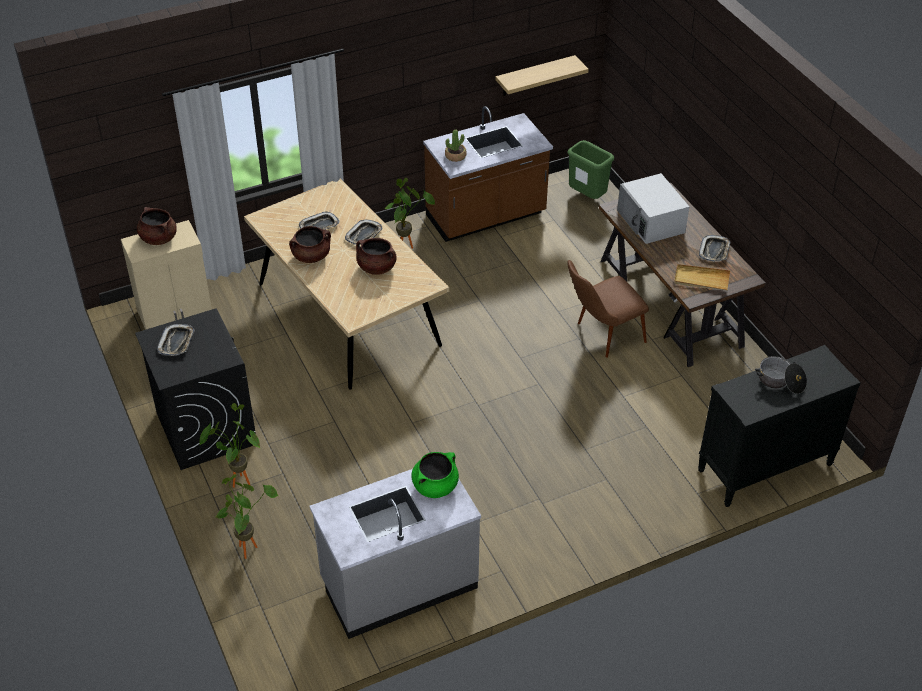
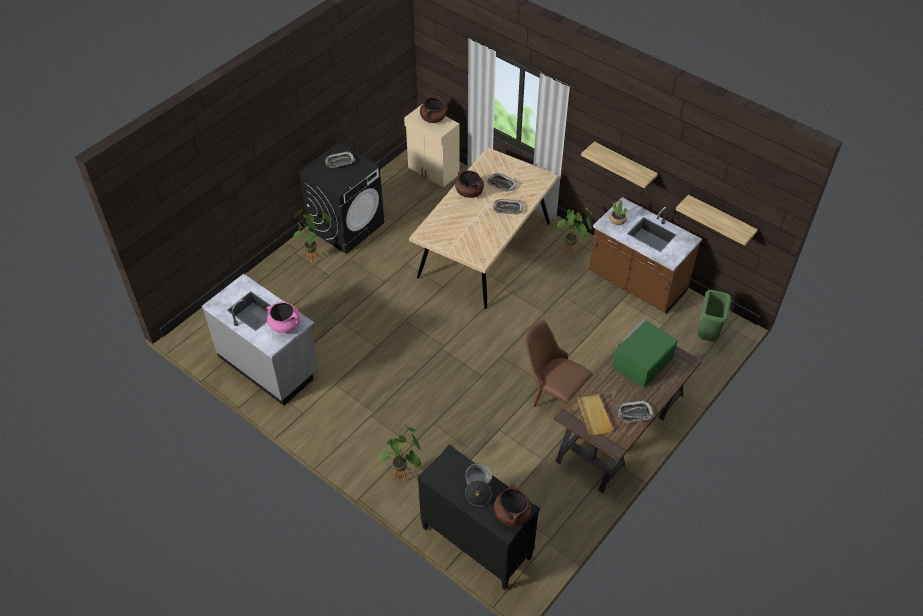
camera: 65 degrees right, 5 degrees up
(249, 546) = (266, 284): potted plant -> potted plant (404, 476)
(376, 268) = (479, 227): brown cooking pot -> brown cooking pot (511, 514)
(414, 101) = (624, 164): none -> shelf
(435, 486) = (285, 325): green cooking pot -> pink cooking pot
(651, 221) = (641, 362): white microwave -> green microwave

